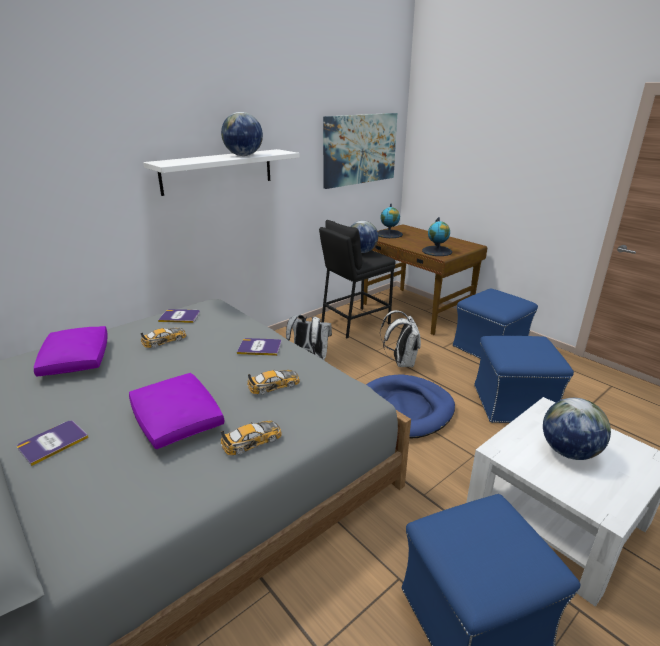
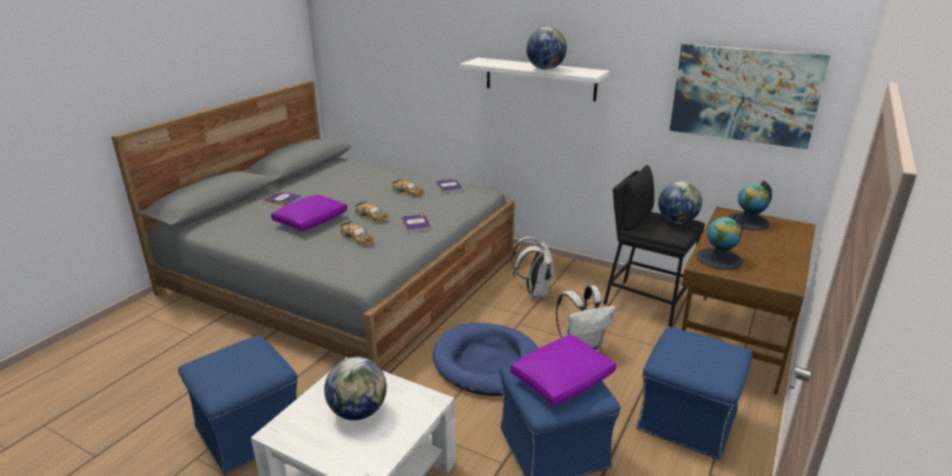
camera: 70 degrees right, 0 degrees up
(76, 360) = (368, 177): purple pillow -> purple pillow (563, 379)
(252, 440) = (295, 247): toy car -> toy car (372, 216)

